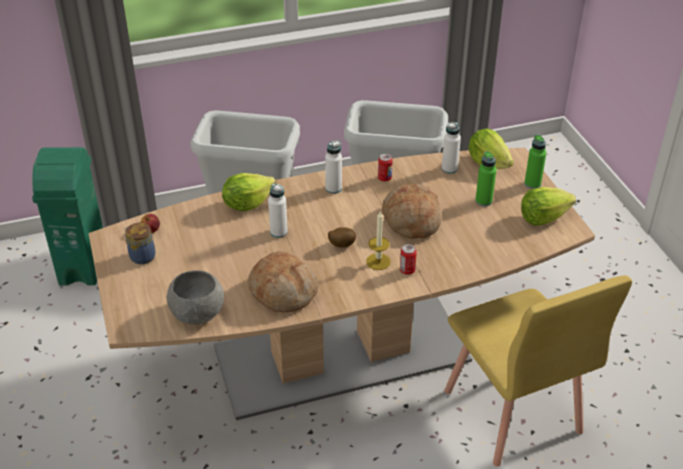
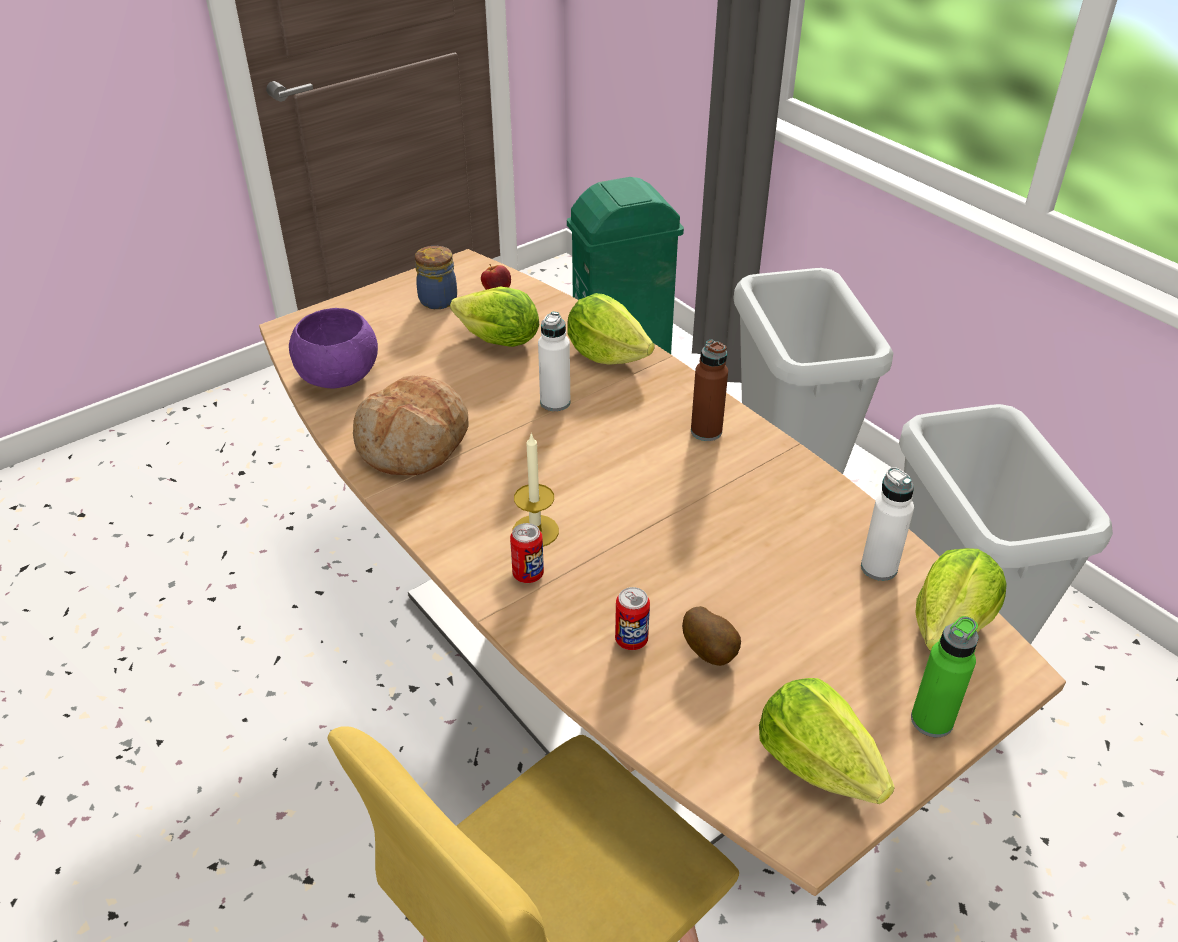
camera: 70 degrees right, 0 degrees up
(198, 313) = (338, 376): grey bowl -> purple bowl
(206, 240) = (499, 341): none -> lettuce
(333, 188) = (706, 431): white bottle -> brown bottle
(341, 245) = (558, 476): potato -> potato (711, 652)
(384, 178) = (780, 485): can -> can (631, 640)
(411, 220) = (677, 547): bread -> none
(483, 201) = (807, 644): green bottle -> none

